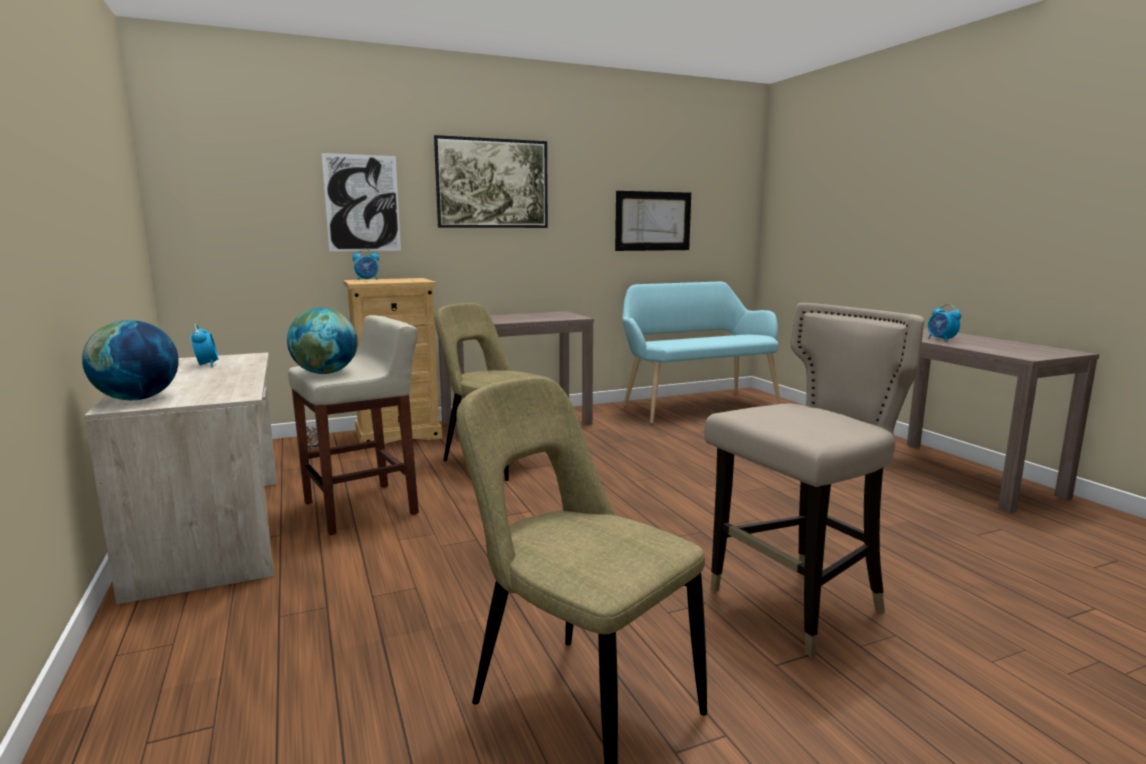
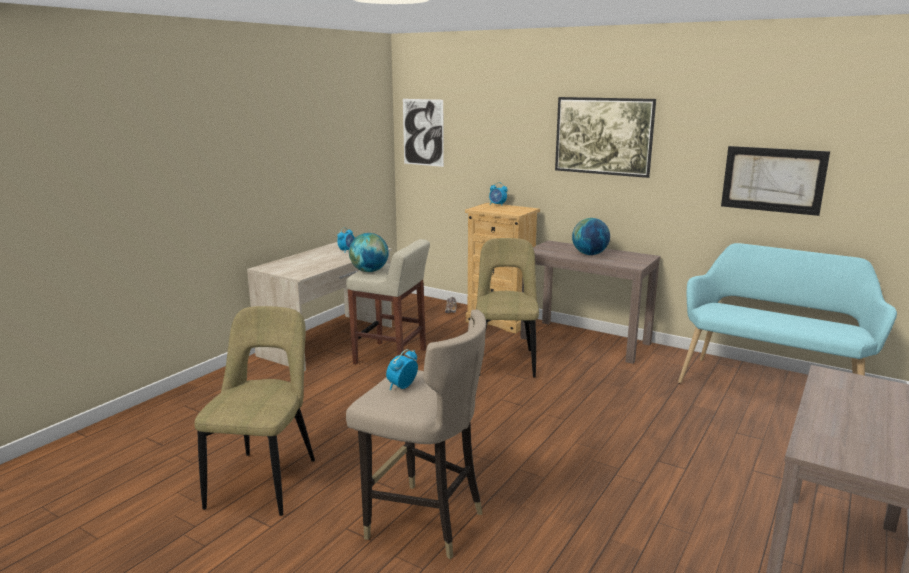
camera: 55 degrees right, 5 degrees up
(137, 399) = (276, 265): globe -> globe (589, 254)
(362, 203) = (505, 148): picture -> picture (423, 132)
(941, 340) = (840, 402): alarm clock -> alarm clock (402, 387)

